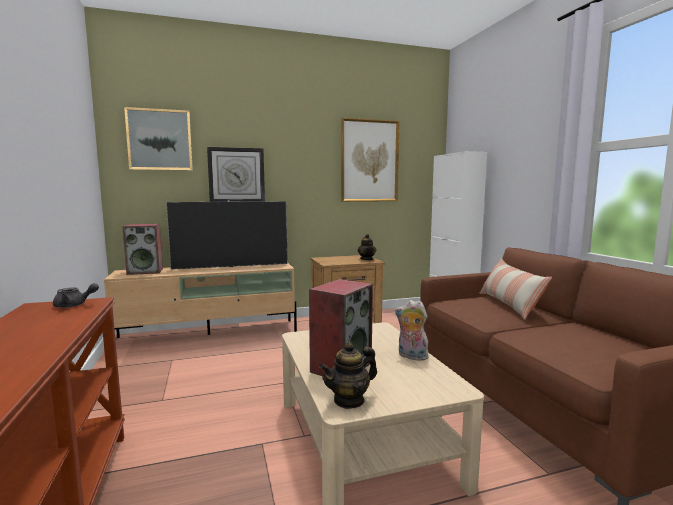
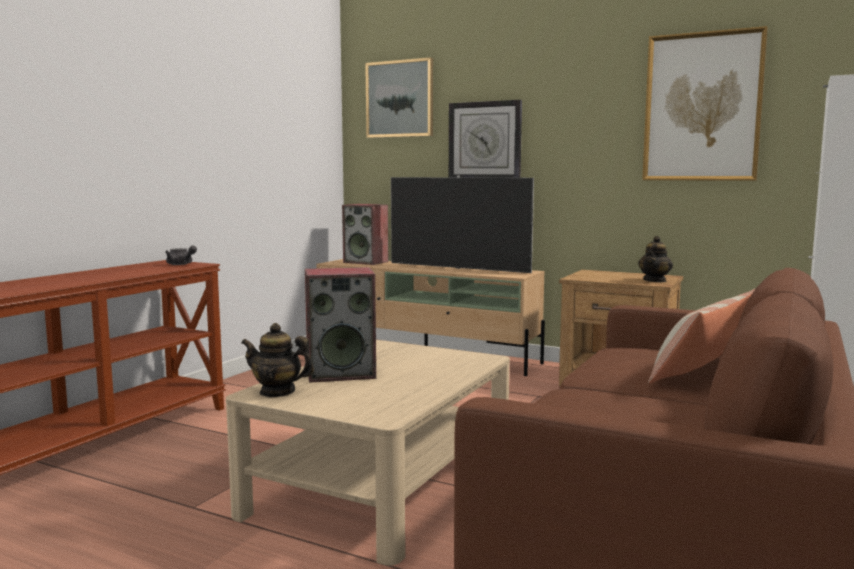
camera: 45 degrees right, 0 degrees up
(411, 356) = (429, 386): plush toy -> none

